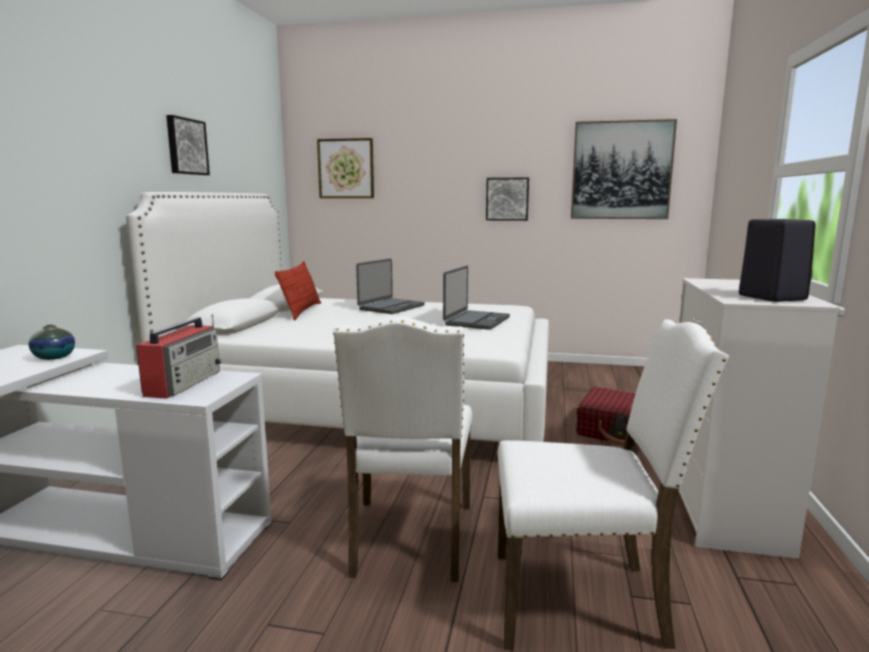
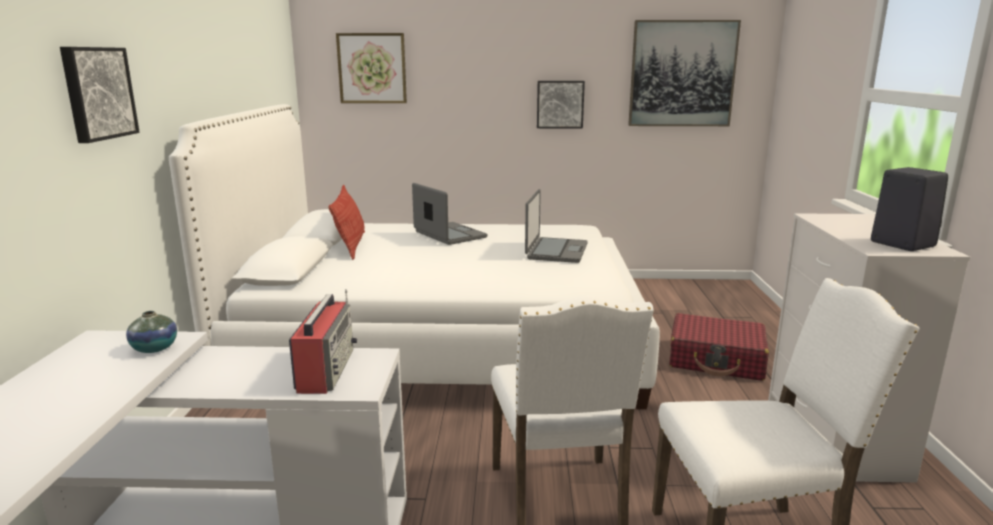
camera: 10 degrees left, 5 degrees up
(186, 146) = (210, 58): picture -> picture (97, 93)
(391, 307) = (449, 235): laptop -> laptop turned 60 degrees counterclockwise

